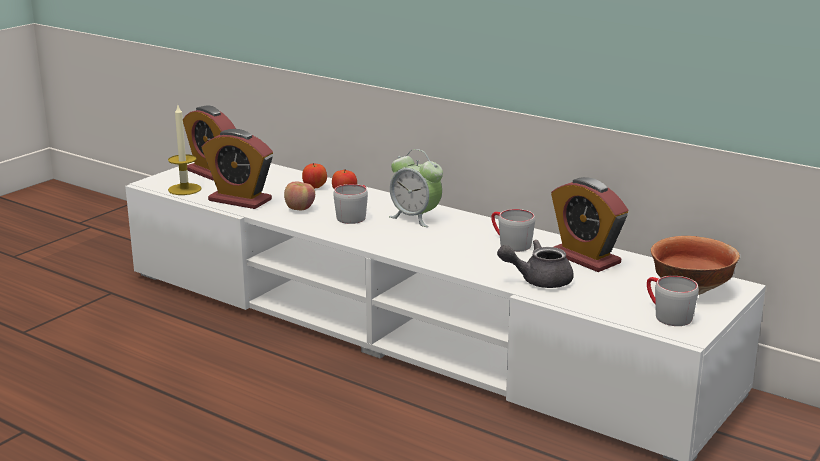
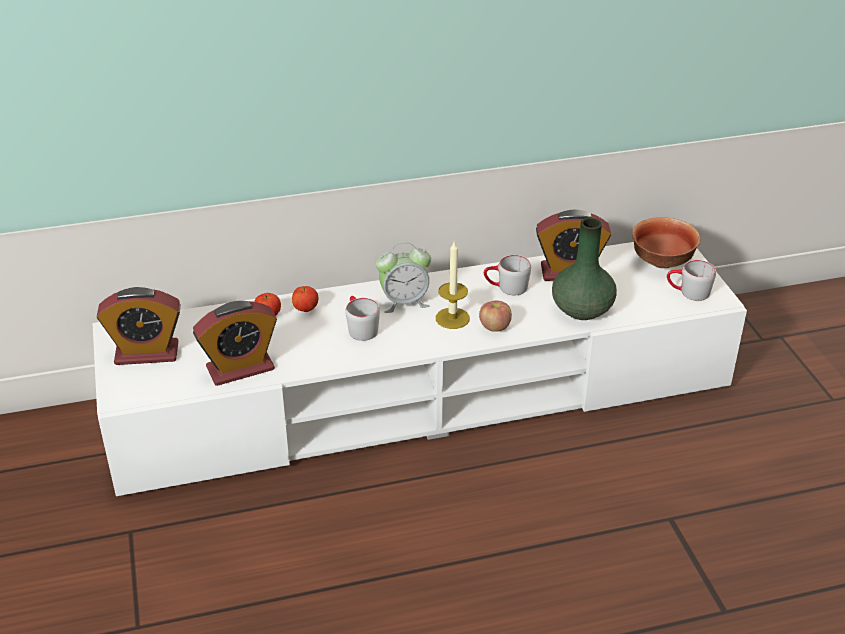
camera: 50 degrees left, 15 degrees up
(184, 189) = (166, 387): candle -> candle (452, 318)
(299, 209) = (306, 347): apple -> apple (494, 327)
(538, 280) = (582, 310): grey teapot -> green vase

